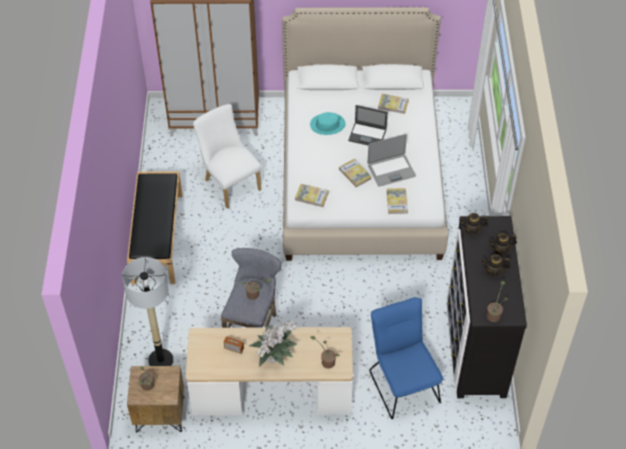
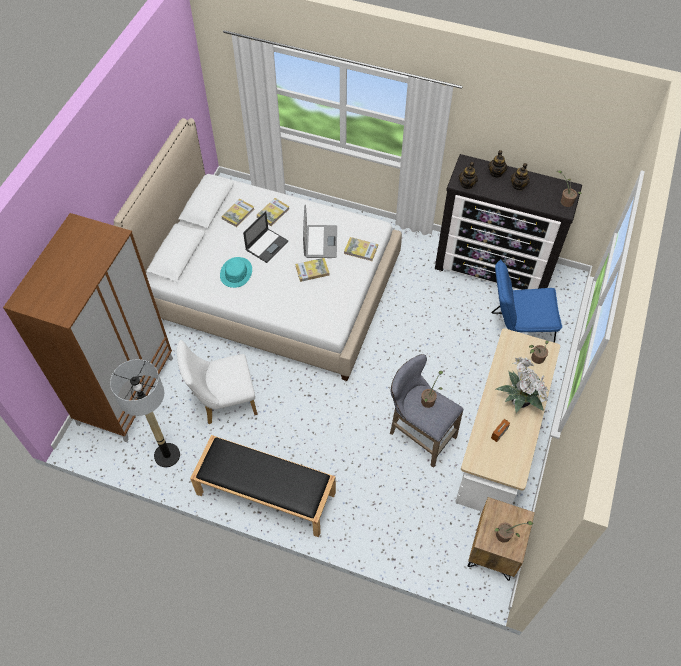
camera: 70 degrees left, 5 degrees up
(160, 360) = (428, 532): floor lamp -> floor lamp (167, 455)
(311, 196) = (324, 314): book -> book (273, 213)

